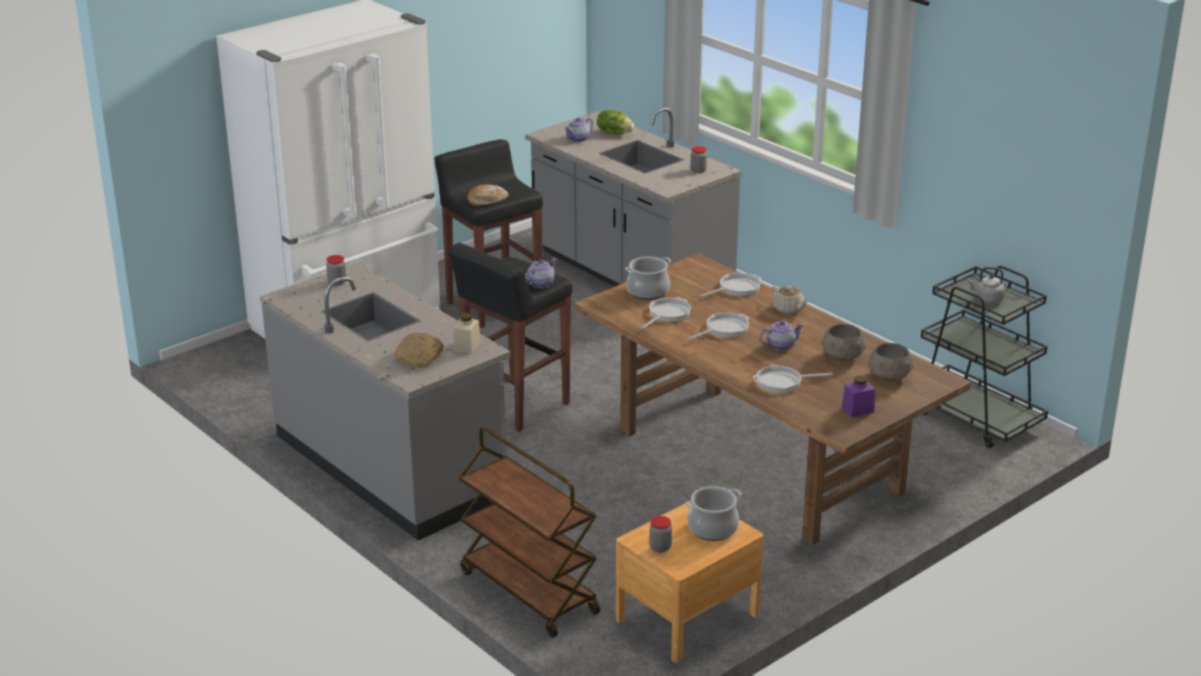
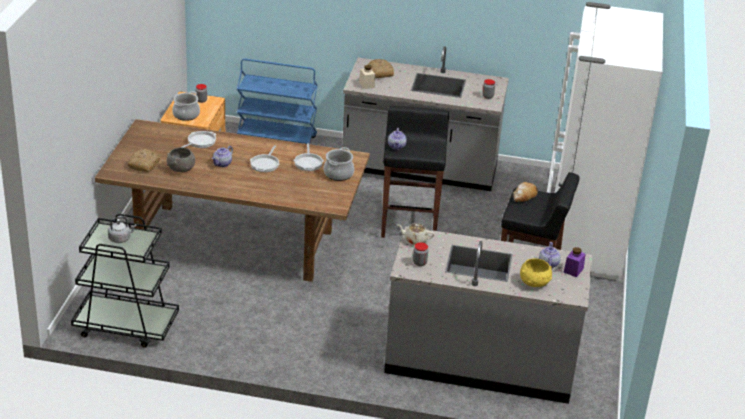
camera: 140 degrees right, 5 degrees up
(527, 592) = (276, 139): brown cart -> blue cart
(614, 133) = (534, 283): lettuce -> yellow bowl
(736, 288) = (290, 195): frying pan -> none
(789, 309) = (242, 191): beige teapot -> beige teapot (415, 240)
(858, 410) = (145, 139): purple jar -> purple jar (573, 270)
(889, 376) = (144, 165): grey bowl -> bread

